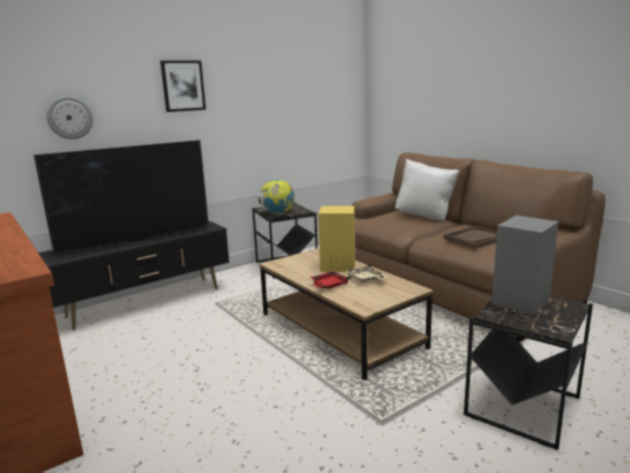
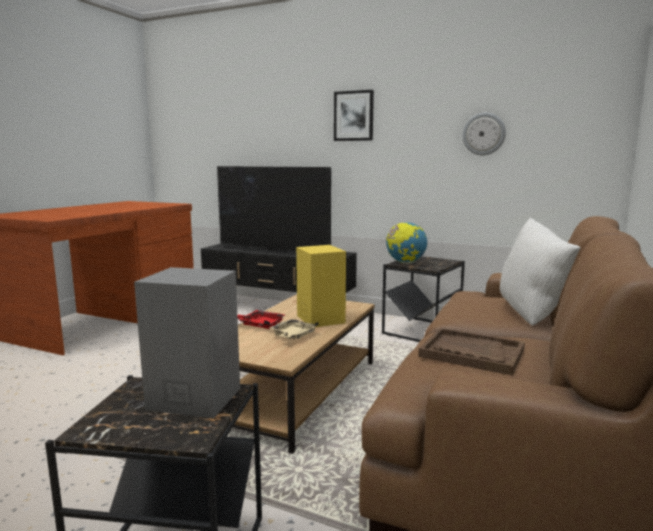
camera: 60 degrees right, 5 degrees down
(70, 117) = (261, 141): wall clock -> wall clock (483, 134)

